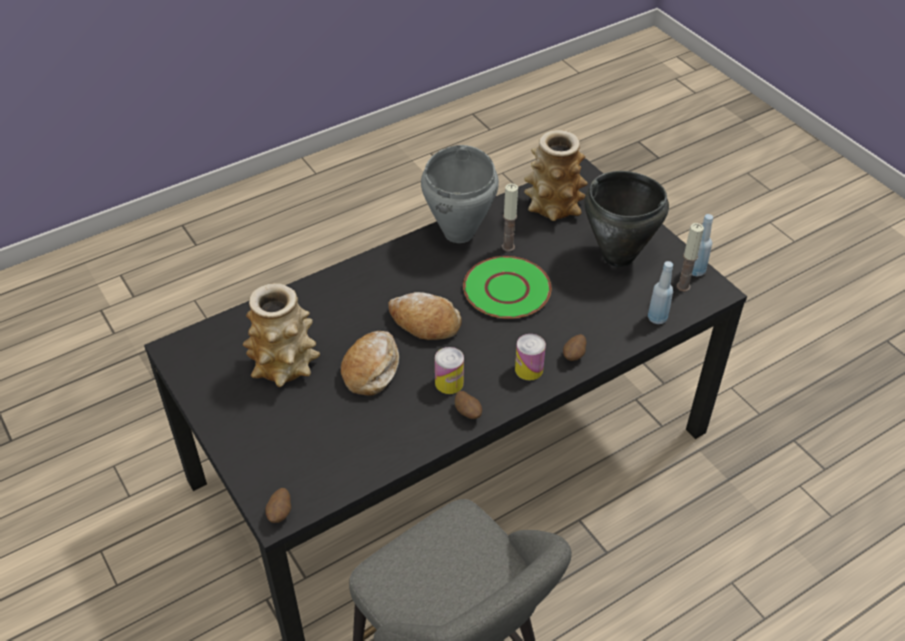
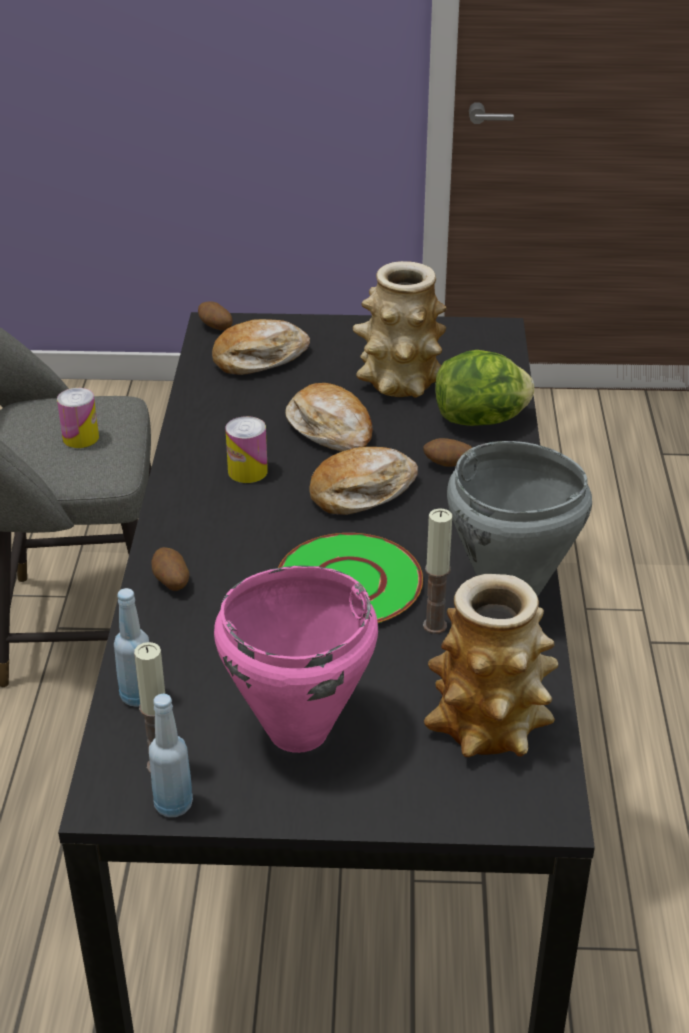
camera: 125 degrees right, 10 degrees down
(304, 307) = (481, 420): none -> lettuce
(309, 457) = (259, 358): none -> bread
(468, 412) = (191, 466): potato -> potato (447, 465)
(529, 369) = (195, 536): can -> can (80, 438)
(618, 257) = (296, 730): black cooking pot -> pink cooking pot

